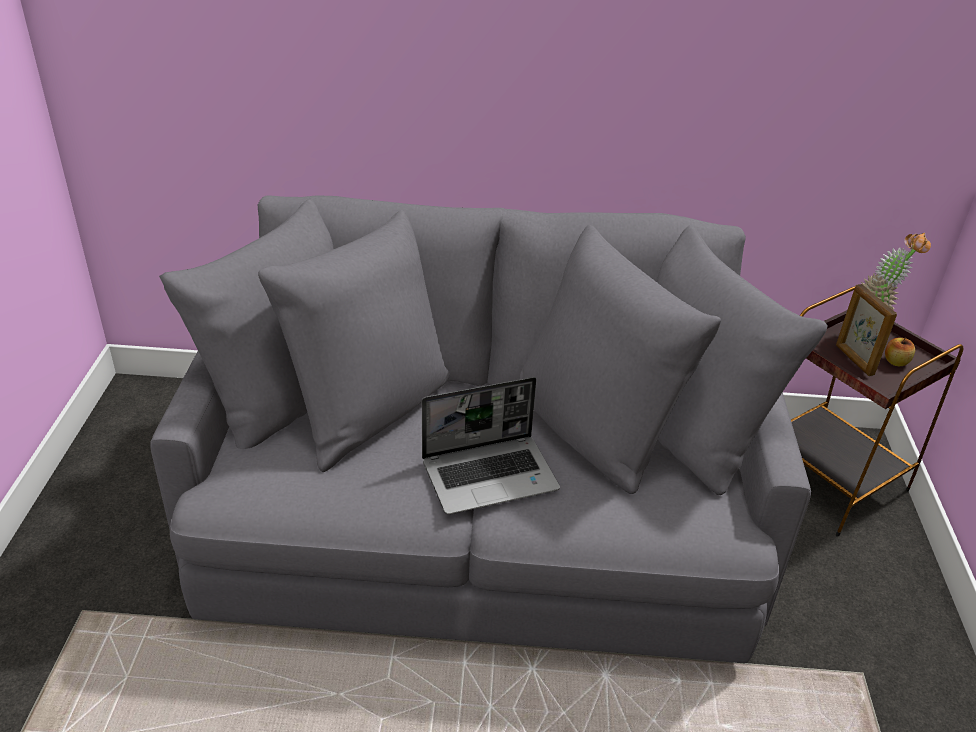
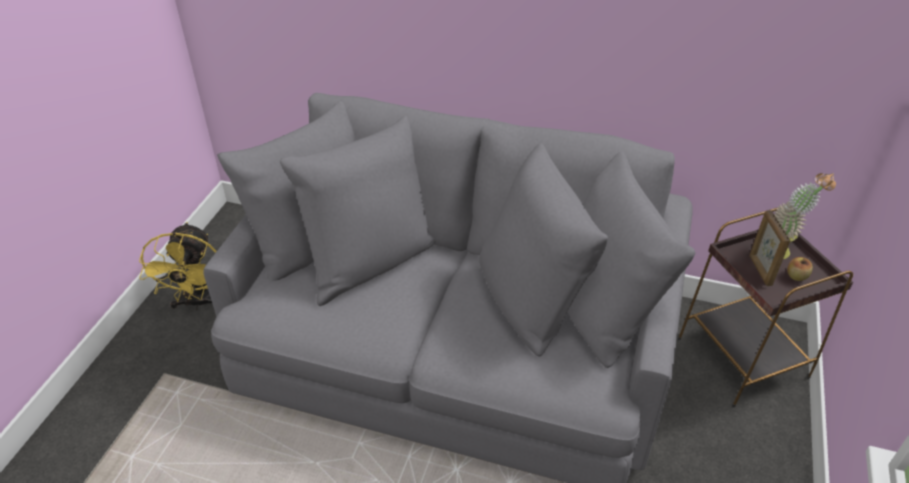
camera: 15 degrees right, 5 degrees up
(109, 509) = (198, 303): none -> yellow fan
(491, 475) = (438, 325): laptop -> none

